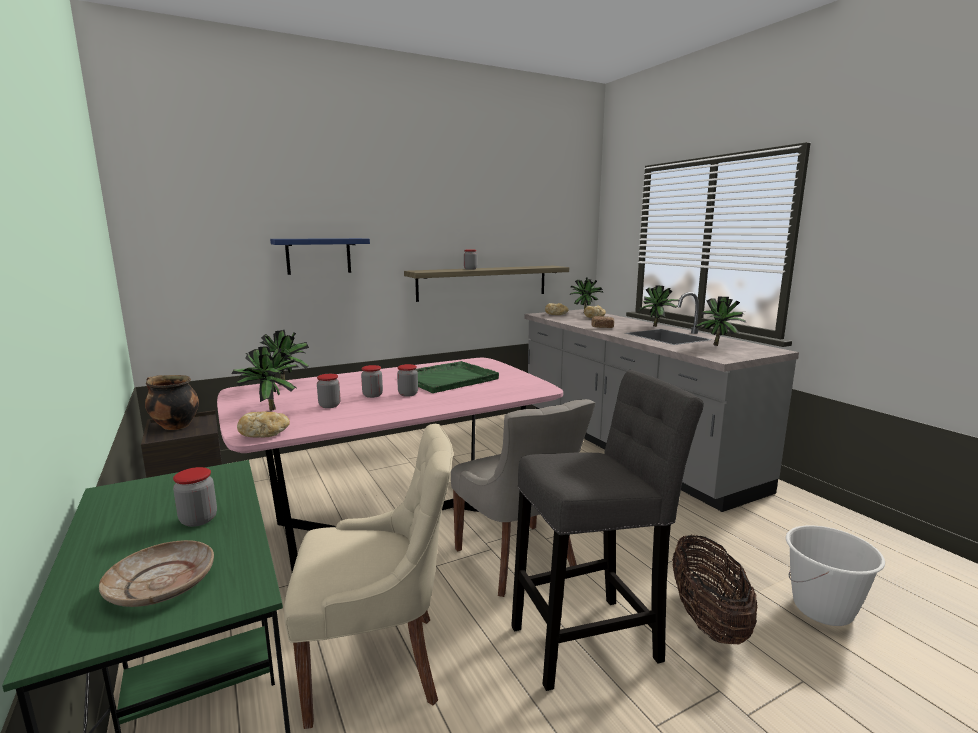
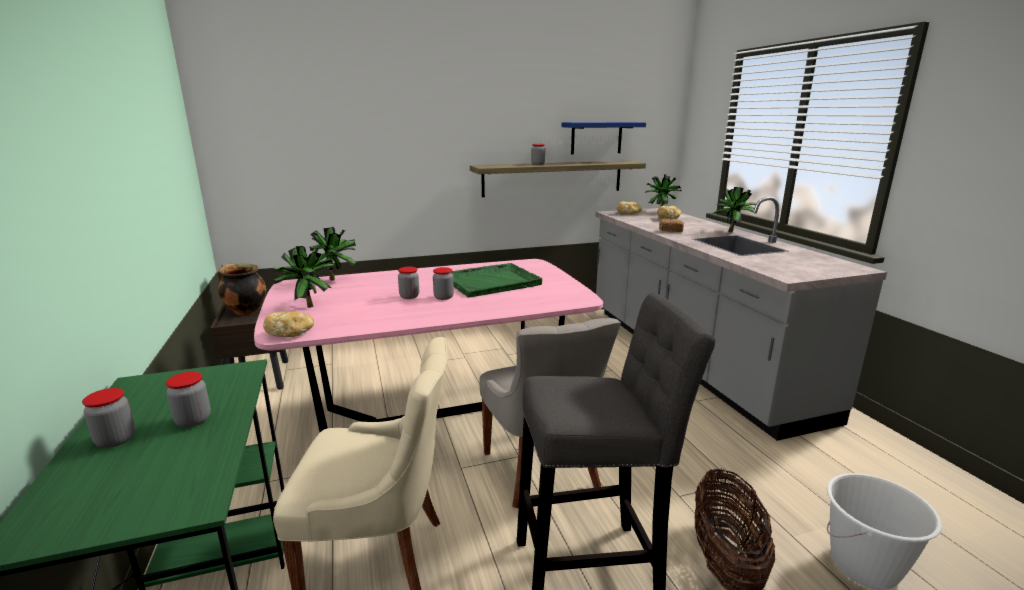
camera: 10 degrees right, 5 degrees up
(162, 585) = (131, 487): beige plate -> none
(318, 256) = (384, 150): blue shelf -> blue shelf (596, 138)
(329, 405) = (364, 305): jar -> jar (115, 440)
(719, 345) = (793, 259): potted plant -> none

